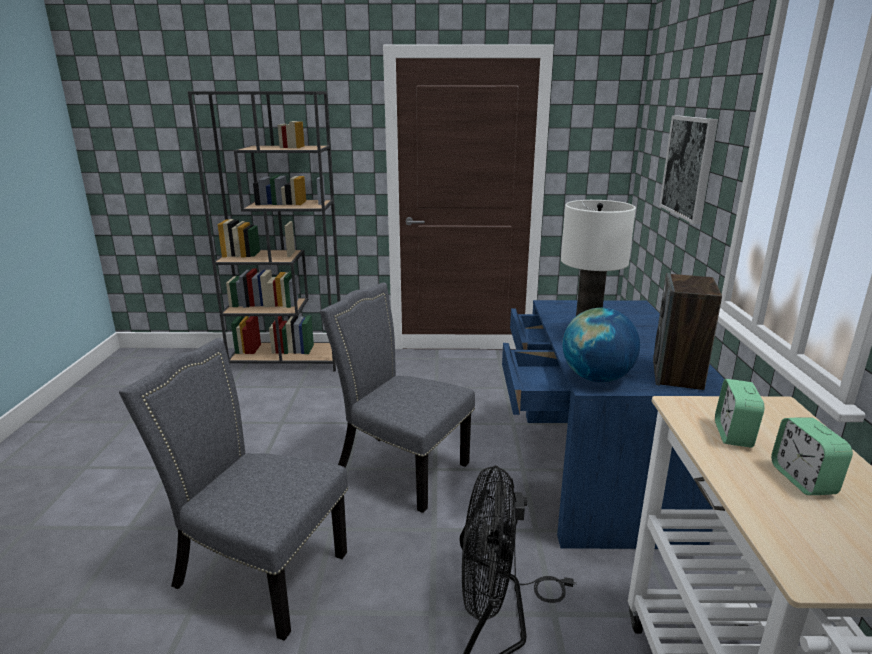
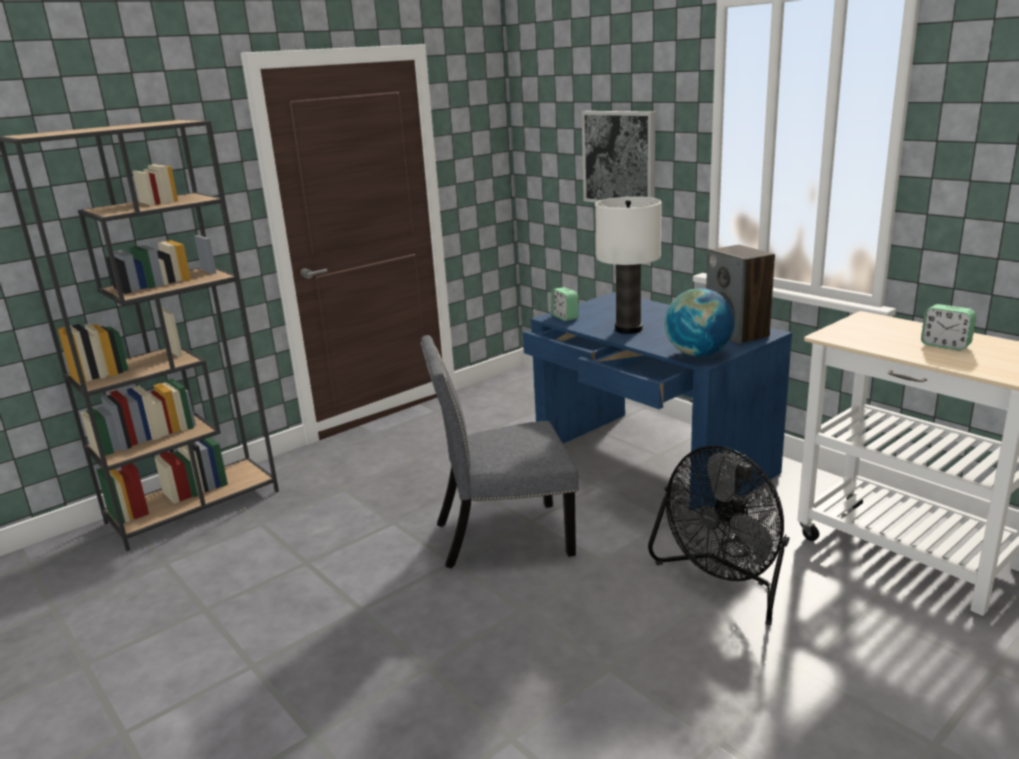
camera: 40 degrees left, 0 degrees up
(262, 575) = (524, 675): grey chair -> none
(733, 435) = (880, 339): alarm clock -> alarm clock (565, 317)

